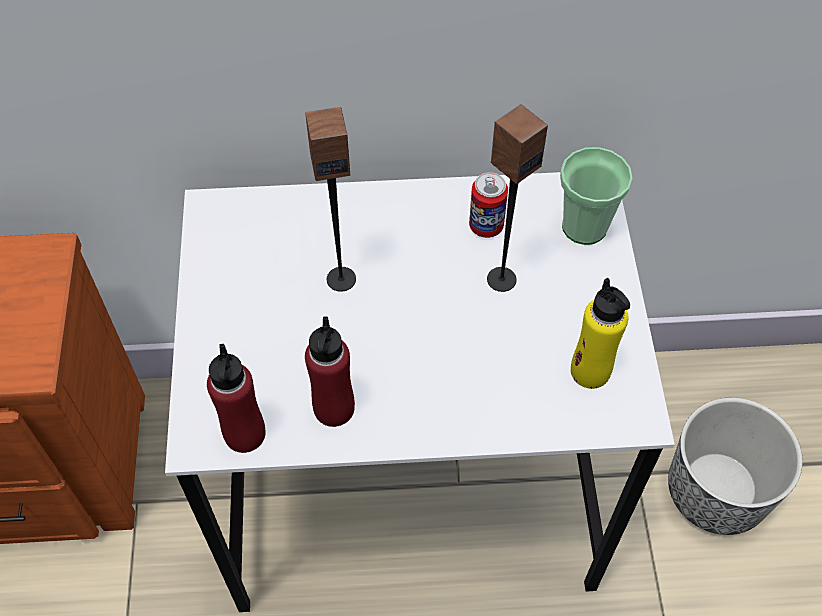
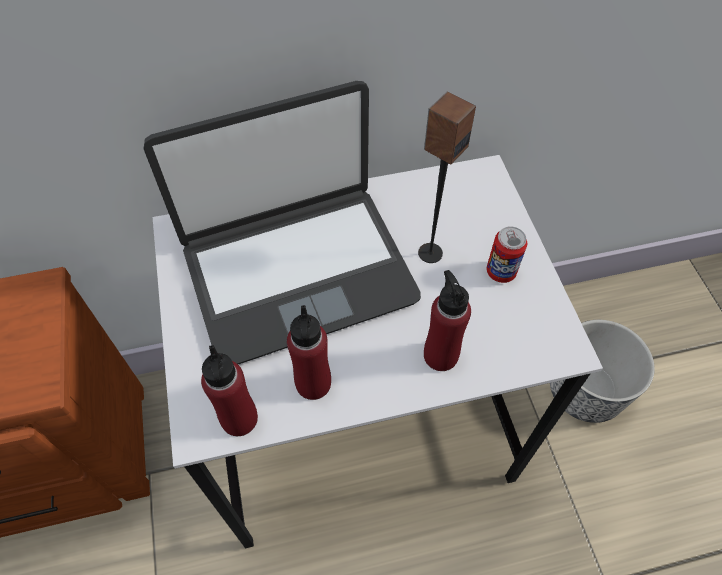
camera: 10 degrees left, 0 degrees up
(341, 278) = (298, 271): speaker -> laptop
(486, 226) = (408, 212): can -> can (501, 272)
(486, 400) = (440, 355): none -> red bottle
(584, 226) = (486, 202): cup -> none
(590, 371) = (520, 317): yellow bottle -> none

